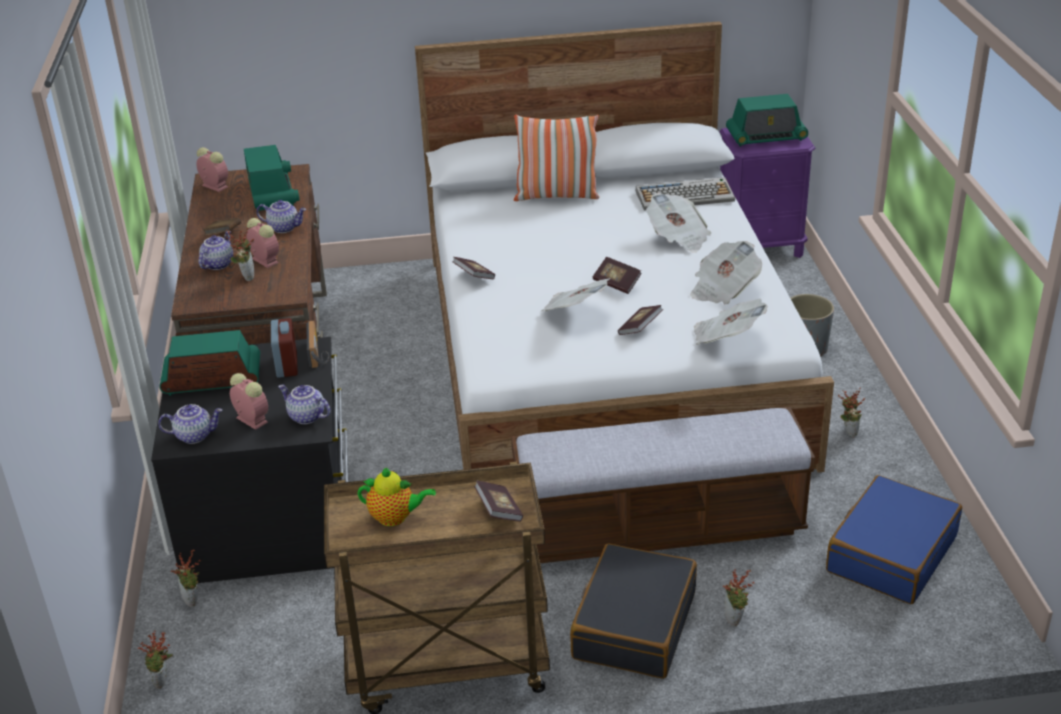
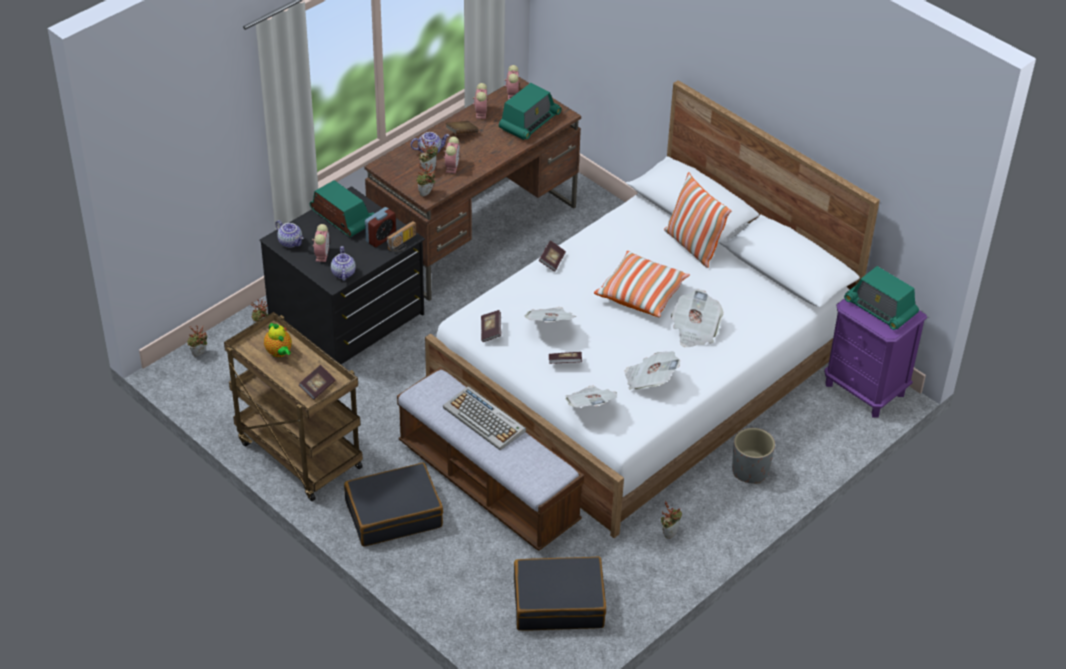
camera: 50 degrees right, 10 degrees up
(210, 213) = (480, 112): none -> alarm clock
(284, 228) = (495, 152): teapot -> none
(590, 245) = (641, 293): none -> pillow
(617, 283) = (605, 328): book -> book (490, 331)
(685, 196) = (758, 307): keyboard -> keyboard (485, 419)
(735, 620) = (435, 556): potted plant -> potted plant (426, 194)
(890, 553) = (558, 602): blue suitcase -> black suitcase

